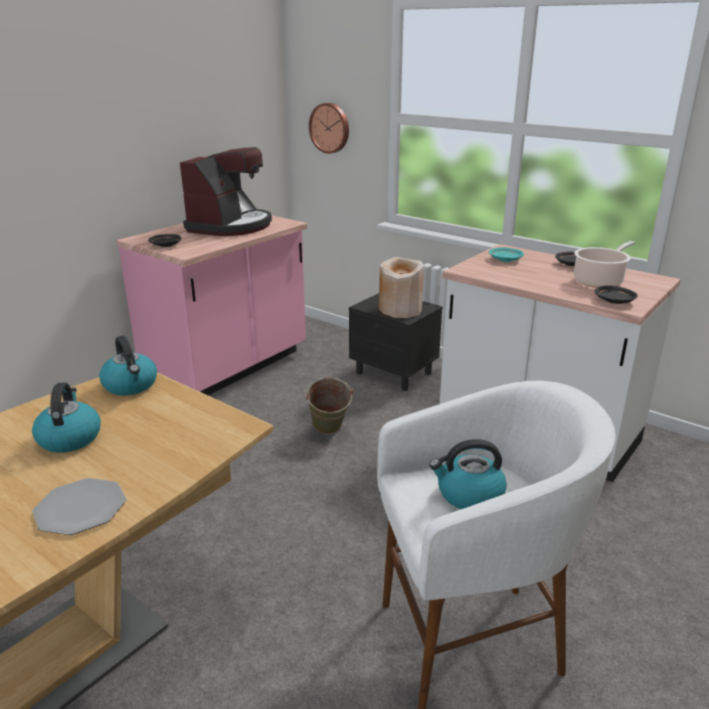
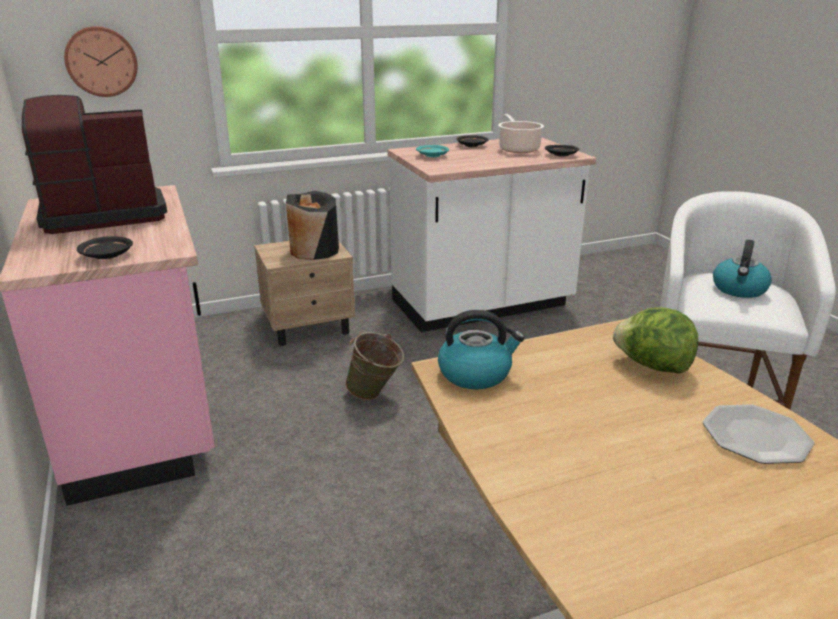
camera: 60 degrees left, 0 degrees up
(69, 438) = (591, 428): kettle -> none
(182, 448) = (652, 366): none -> lettuce
(231, 226) = (103, 214): coffee machine -> coffee machine turned 75 degrees counterclockwise
(394, 373) = (309, 327): black nightstand -> beige nightstand
(400, 310) = (314, 251): beige vase -> black vase

